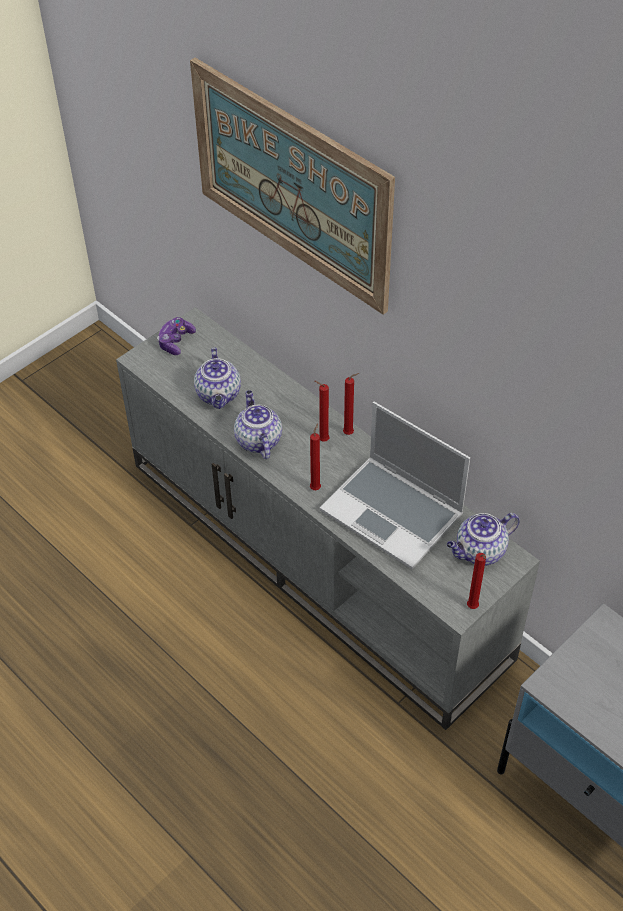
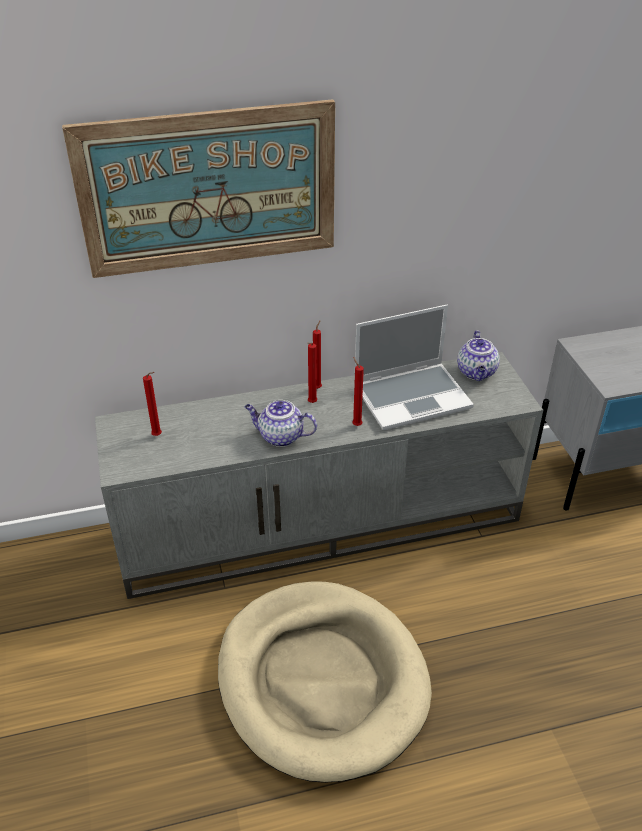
camera: 60 degrees left, 10 degrees down
(136, 647) = (322, 680): none -> beige dog bed
(176, 341) = (122, 442): game controller -> none
(219, 395) = (210, 439): teapot -> none
(472, 608) = (524, 395): red candle -> red candle (158, 436)

